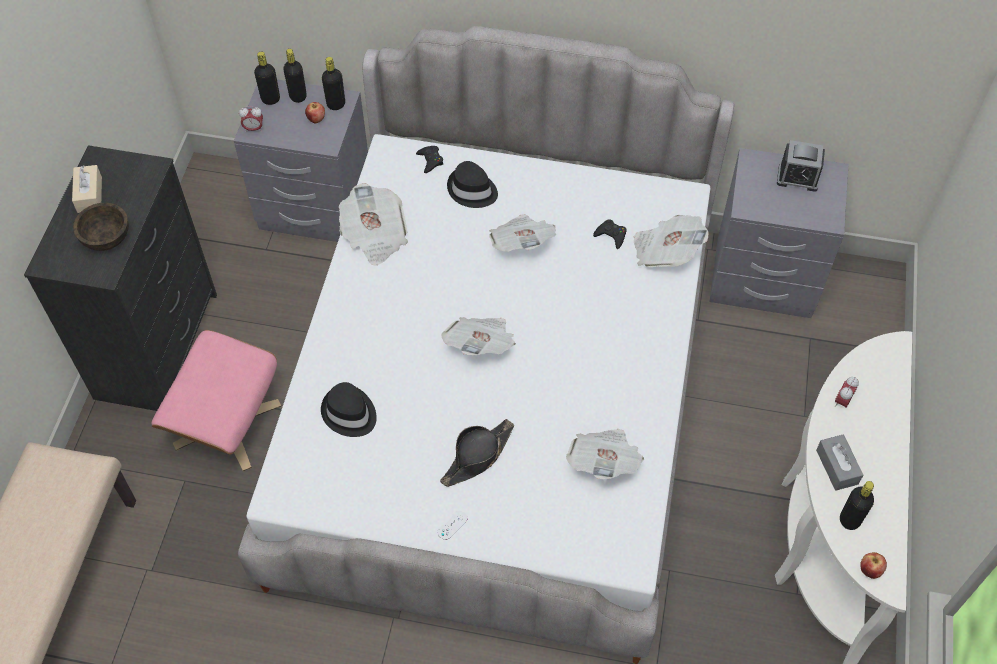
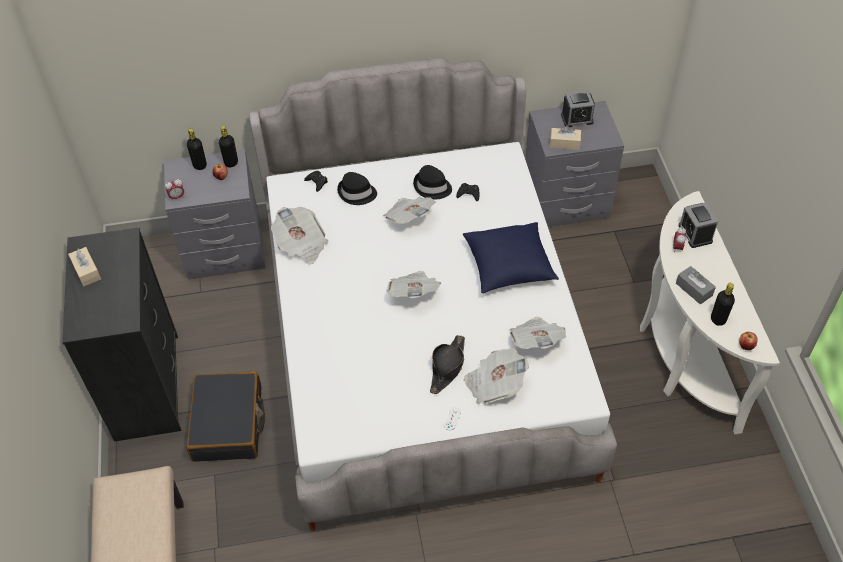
camera: 20 degrees left, 5 degrees down
(106, 238) = (115, 297): brown bowl -> none
(227, 424) = (228, 424): pink ottoman -> black suitcase
(270, 99) = (180, 173): black bottle -> none
(349, 413) = (341, 369): black hat -> black hat (432, 187)
(616, 351) = (509, 267): none -> blue pillow
(666, 252) = (511, 193): newspaper -> newspaper (494, 384)
(765, 207) = (564, 143): none -> beige tissue box
(877, 390) = (695, 233): none -> alarm clock

